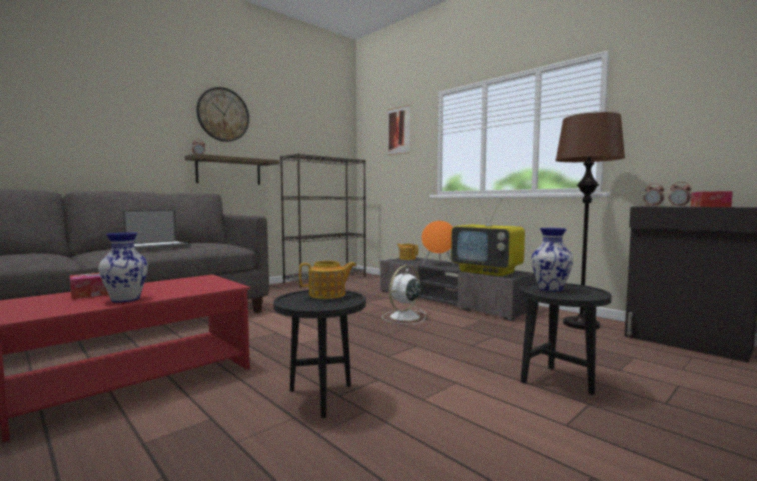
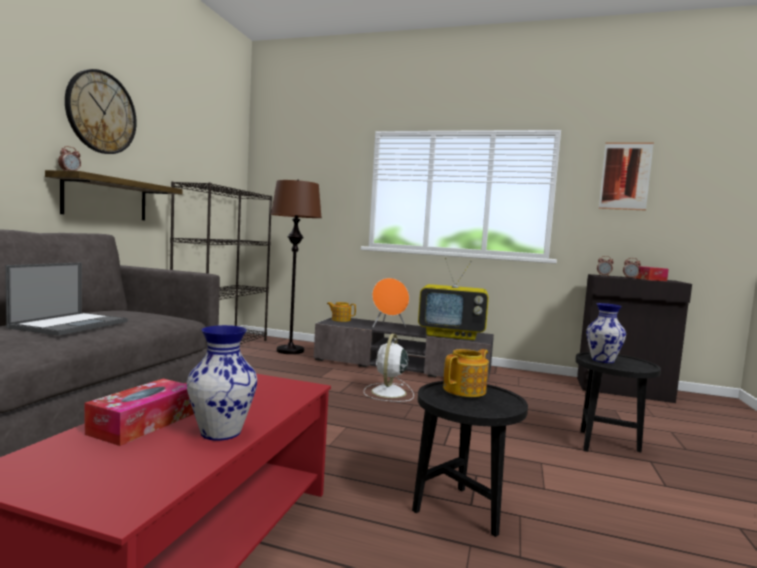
camera: 30 degrees left, 0 degrees up
(398, 131) = (316, 166): picture -> picture (625, 176)
(581, 324) = (541, 382): brown floor lamp -> brown floor lamp (290, 351)

